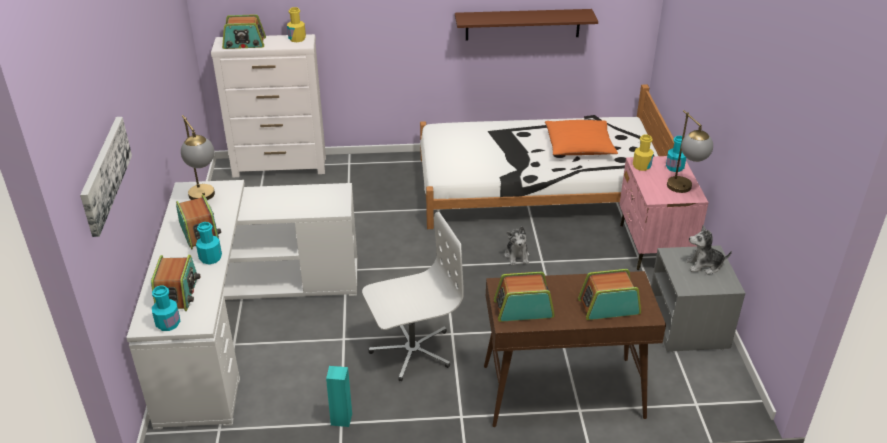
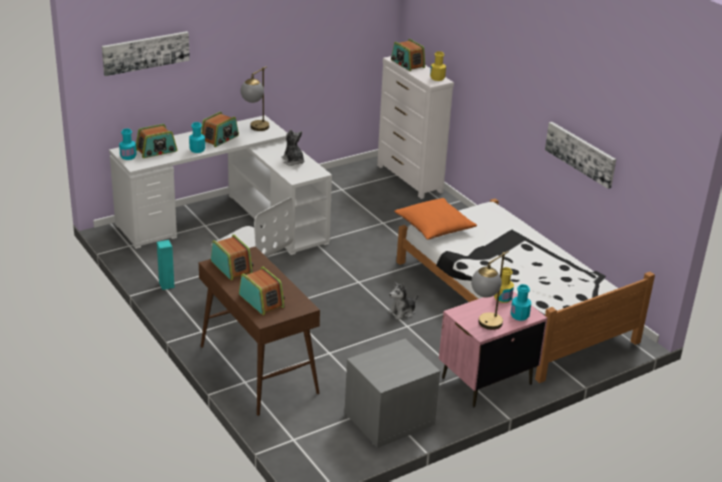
camera: 60 degrees right, 5 degrees down
(522, 24) = (581, 153): brown shelf -> picture
(579, 146) = (537, 278): orange pillow -> orange pillow (434, 227)
(704, 265) = (401, 366): plush toy -> plush toy (293, 161)

